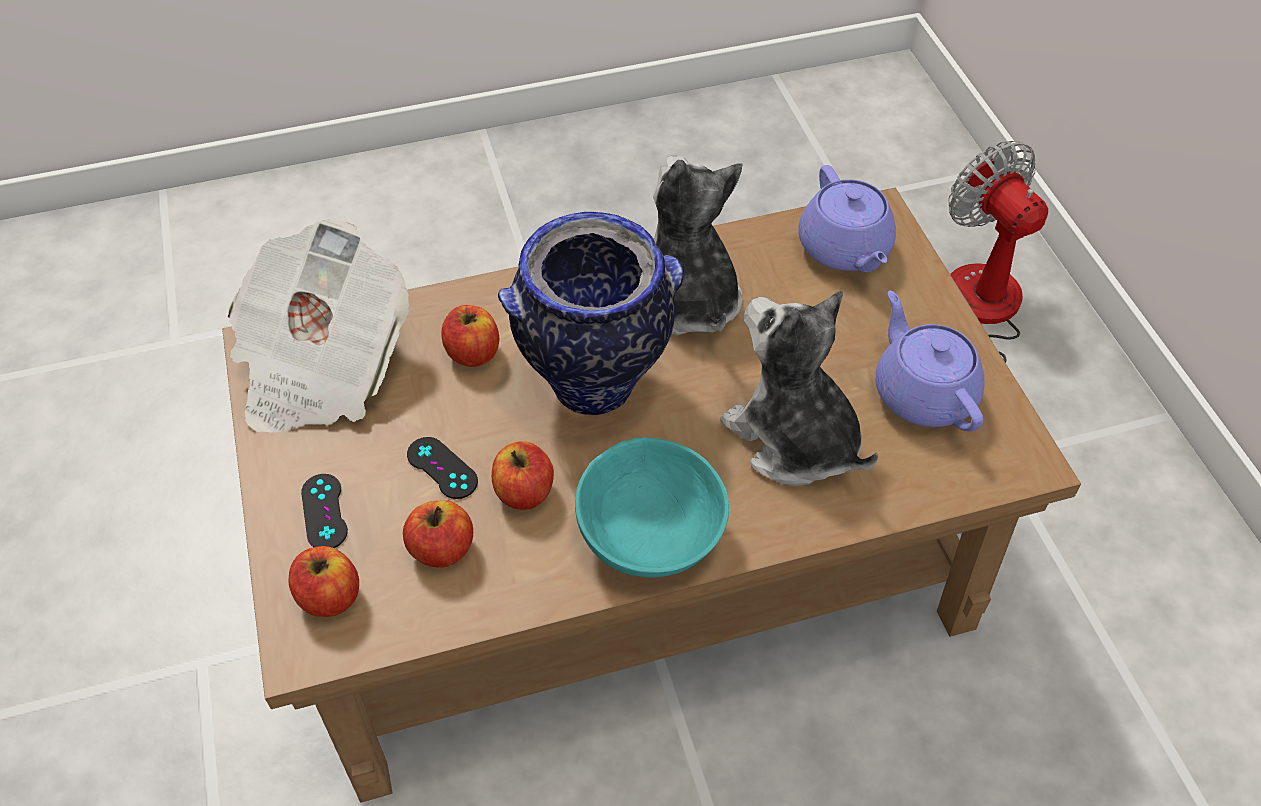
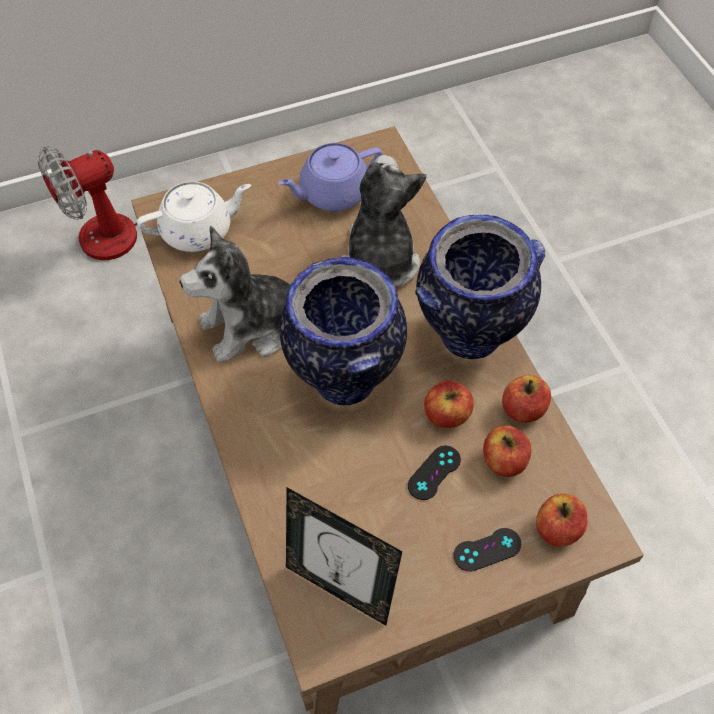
camera: 95 degrees left, 5 degrees up
(321, 365) = (340, 587): newspaper -> picture frame
(473, 353) = (318, 469): apple -> apple (523, 409)
(647, 533) = (468, 337): turquoise bowl -> vase
(793, 439) = (379, 260): plush toy -> plush toy turned 135 degrees clockwise
(844, 249) = (198, 230): purple teapot -> white teapot

